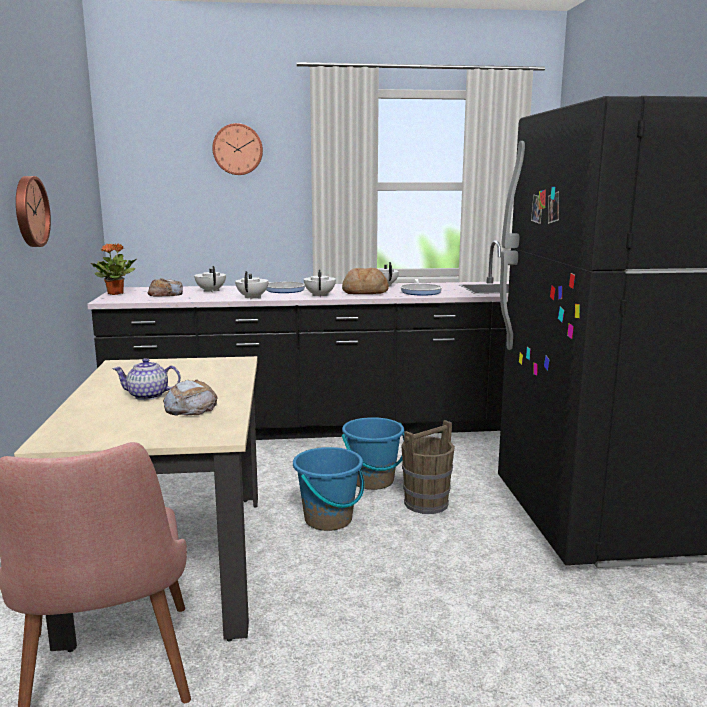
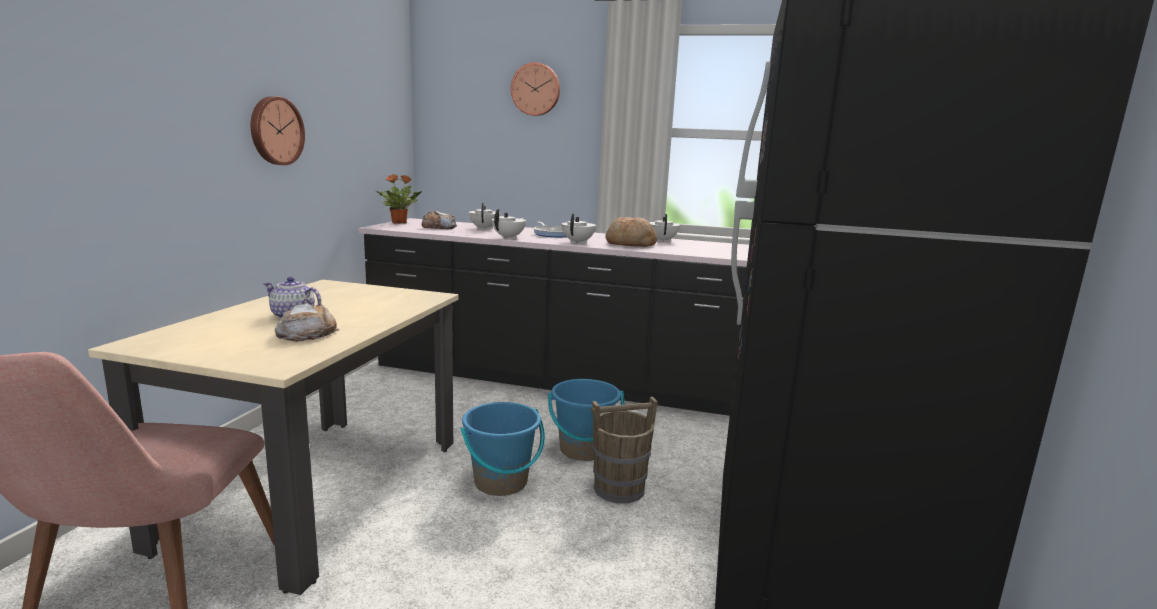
camera: 20 degrees right, 0 degrees up
(421, 292) = (692, 249): frying pan -> none

